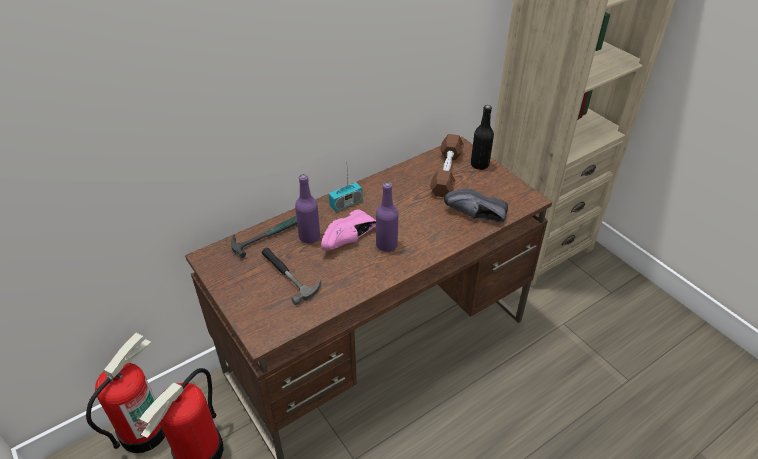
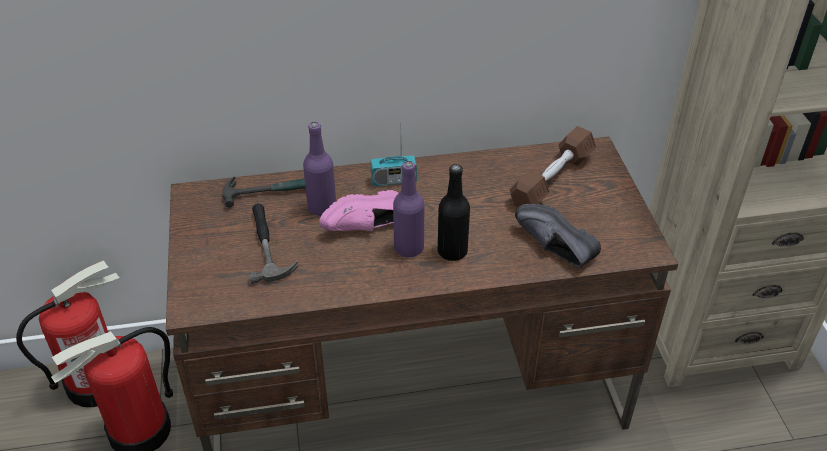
camera: 25 degrees right, 0 degrees up
(479, 165) = (607, 182): black bottle -> black bottle (452, 251)

